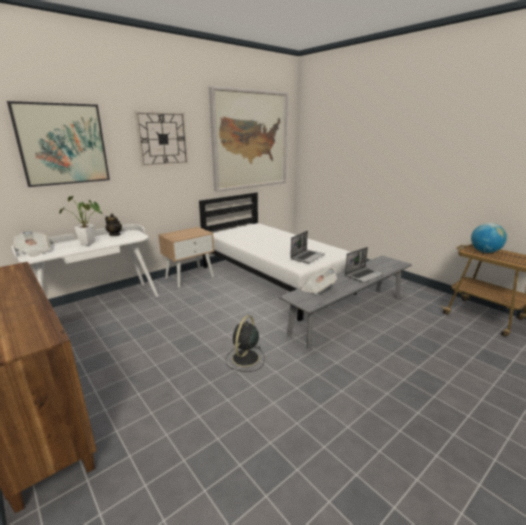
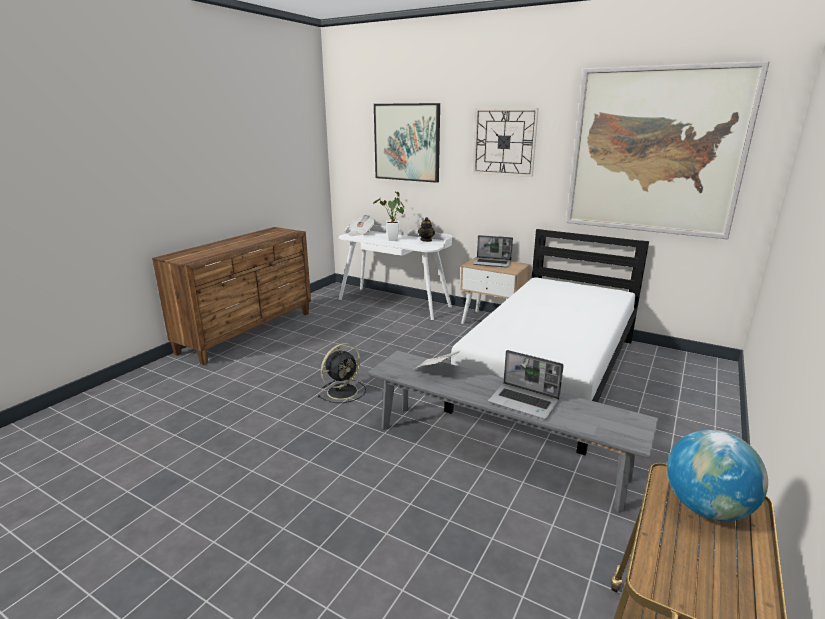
camera: 70 degrees right, 0 degrees up
(245, 358) = (343, 391): black fan -> black fan turned 135 degrees clockwise
(307, 257) = (518, 341): laptop -> laptop (492, 263)

